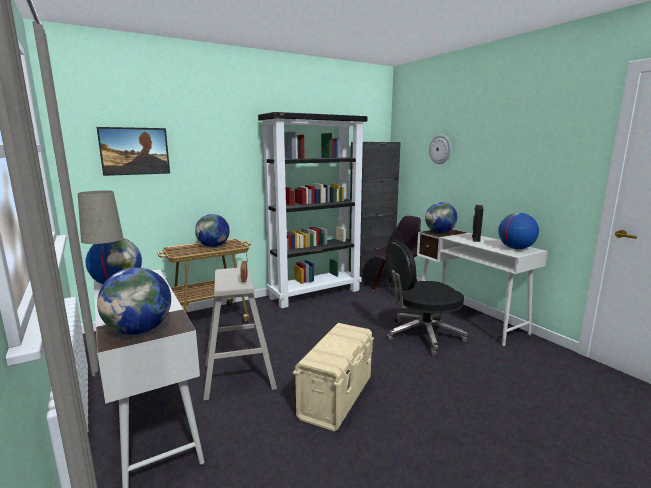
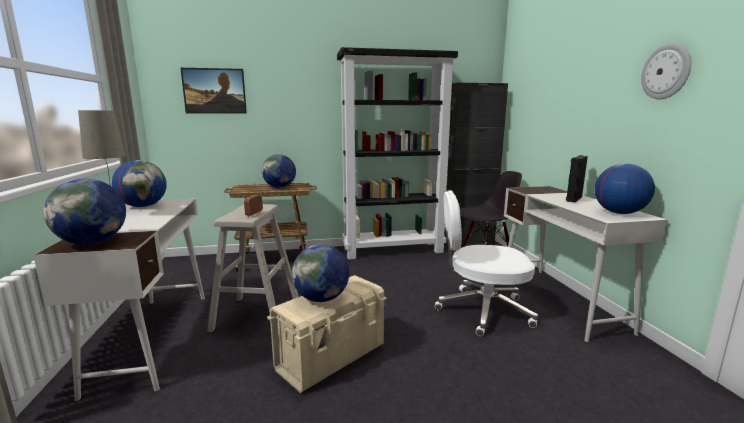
camera: 20 degrees right, 0 degrees up
(422, 335) = (482, 310): black office chair -> white office chair
(440, 149) = (549, 88): wall clock -> wall clock (666, 71)
(440, 232) = (533, 190): globe -> globe (321, 298)

